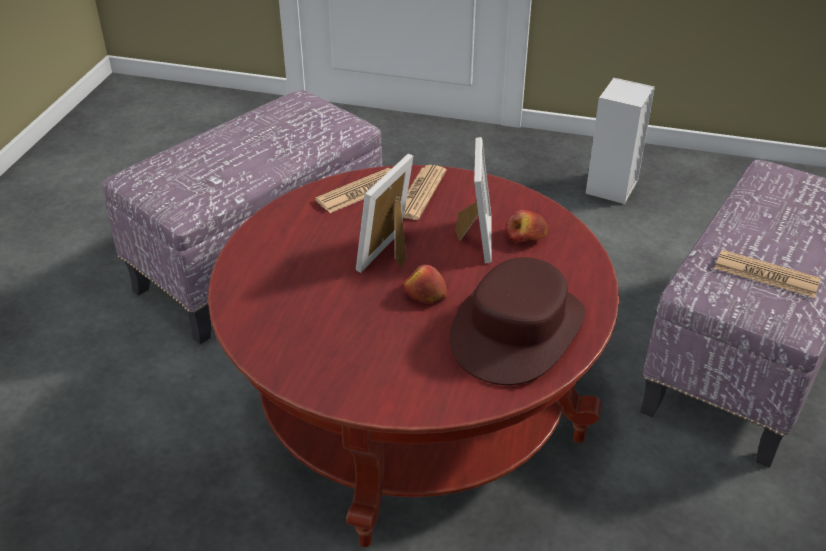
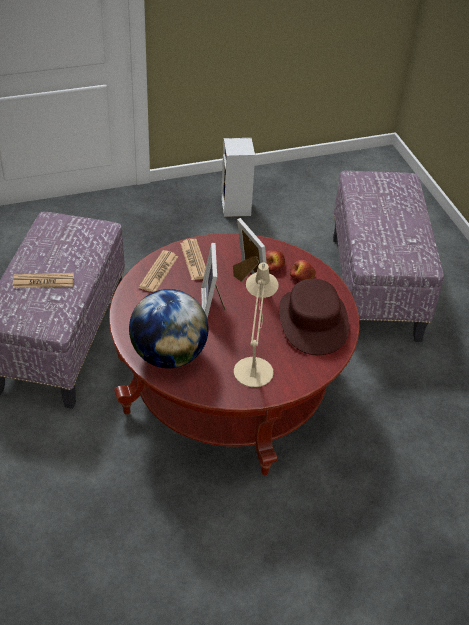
camera: 35 degrees left, 5 degrees up
(270, 294) = (169, 355): none -> globe
(369, 356) = (254, 367): none -> beige table lamp
(424, 294) = (251, 321): apple -> apple (302, 276)
(766, 275) = (397, 241): newspaper -> newspaper (43, 281)

